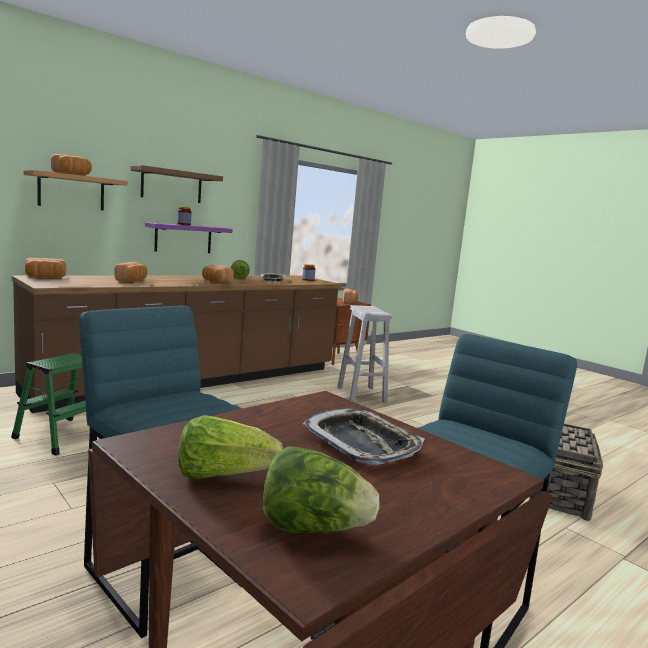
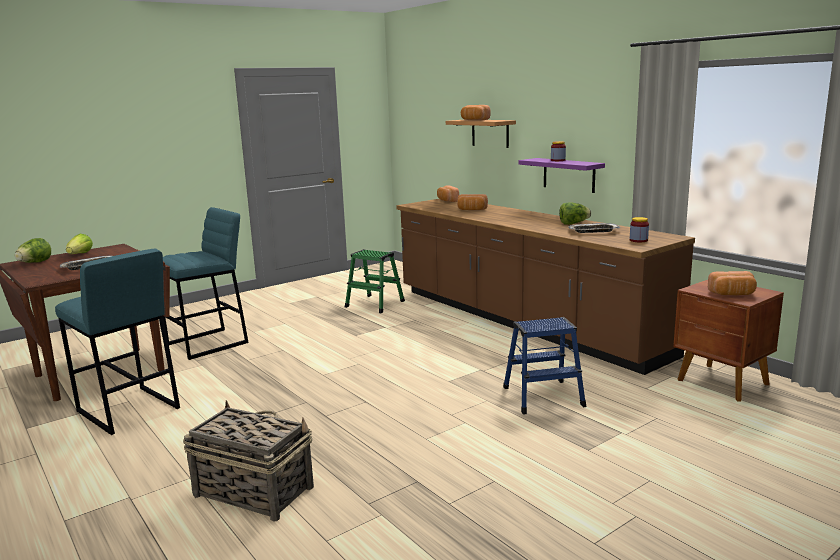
camera: 95 degrees right, 5 degrees up
(171, 185) = (558, 119): brown shelf -> none
(215, 282) = (517, 221): bread -> none
(361, 394) = (543, 396): white stool -> blue step ladder

